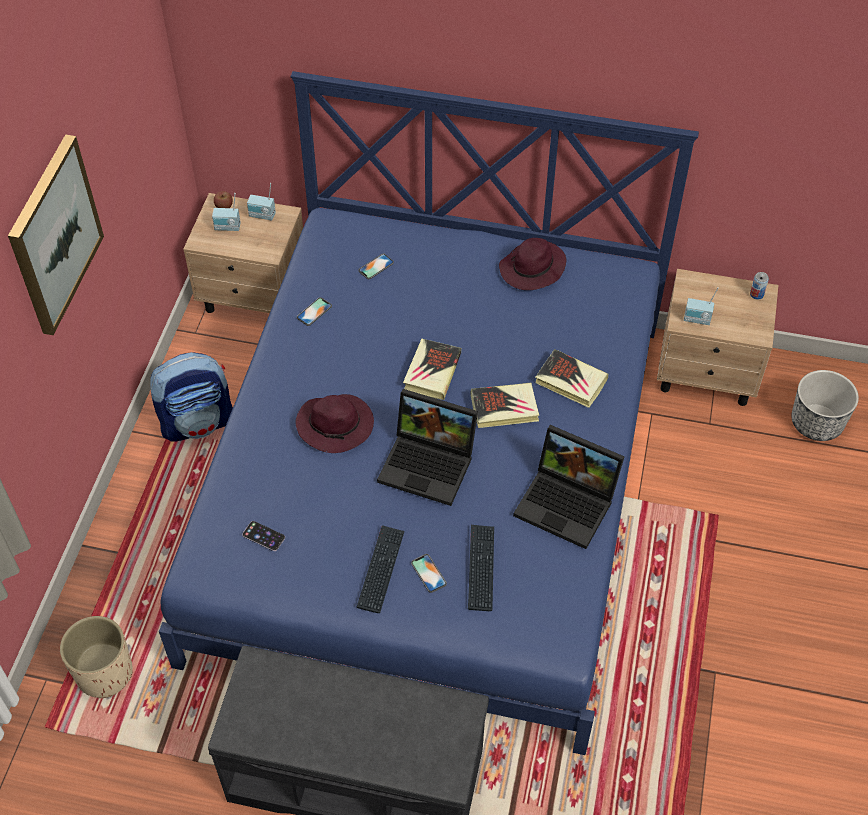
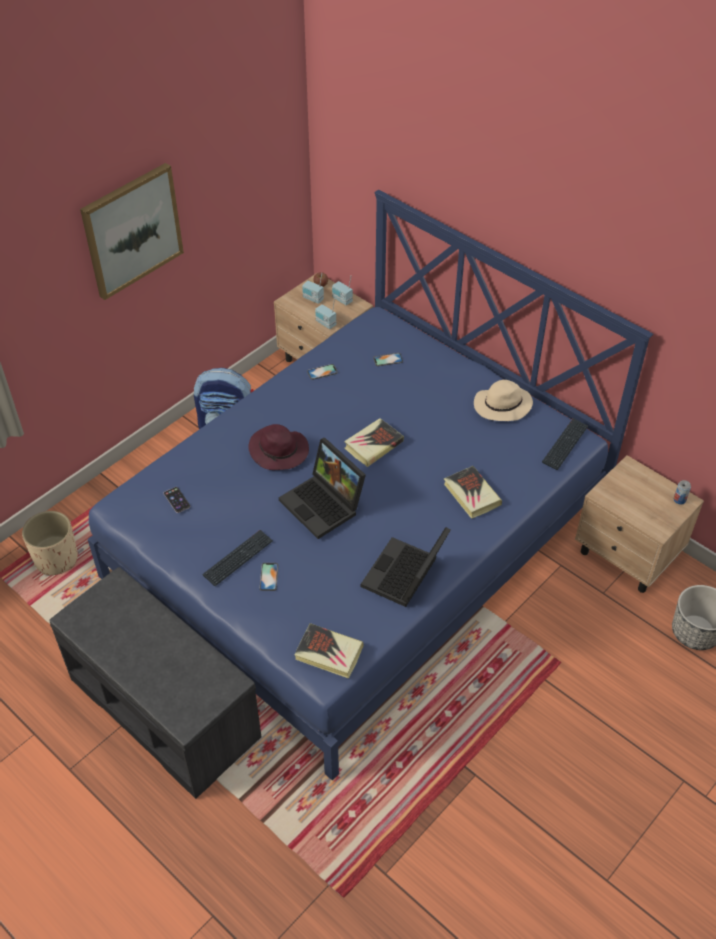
camera: 30 degrees right, 5 degrees down
(481, 568) = (307, 591): keyboard -> keyboard (565, 444)
(504, 408) = (407, 491): book -> book (329, 653)
(532, 269) = (501, 406): purple hat -> beige hat
(568, 503) = (405, 577): laptop -> laptop turned 60 degrees clockwise
(697, 320) = (615, 498): radio -> radio (325, 324)

